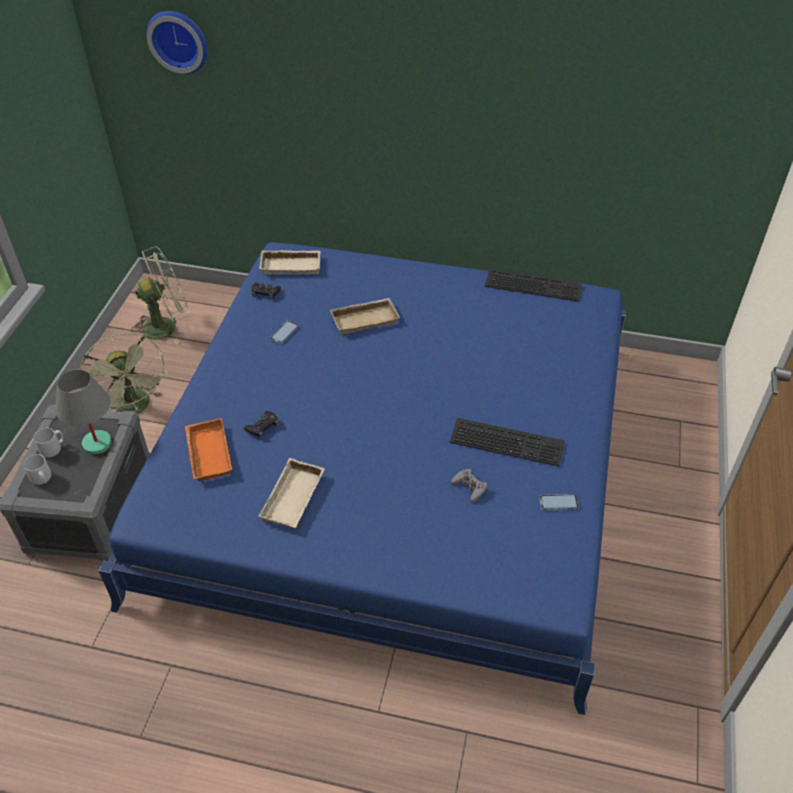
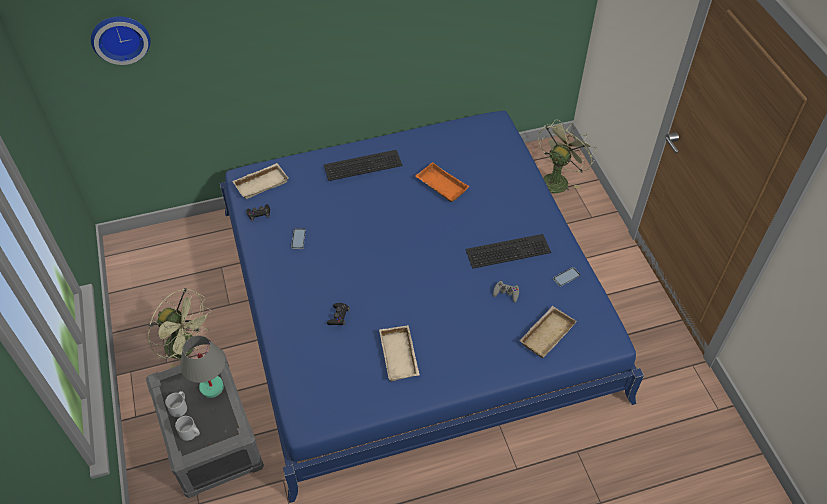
camera: 30 degrees left, 5 degrees up
(166, 326) = (159, 271): green fan -> green fan (556, 179)
(207, 453) = (313, 354): orange tray -> orange tray (440, 186)
(365, 318) = (349, 203): beige tray -> beige tray (546, 333)
(534, 284) = (448, 128): keyboard -> keyboard (363, 164)

